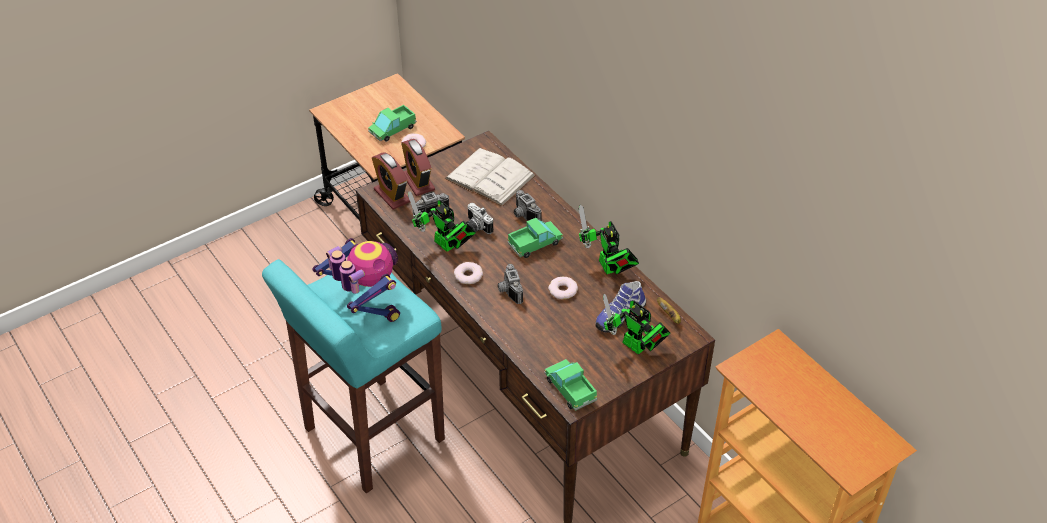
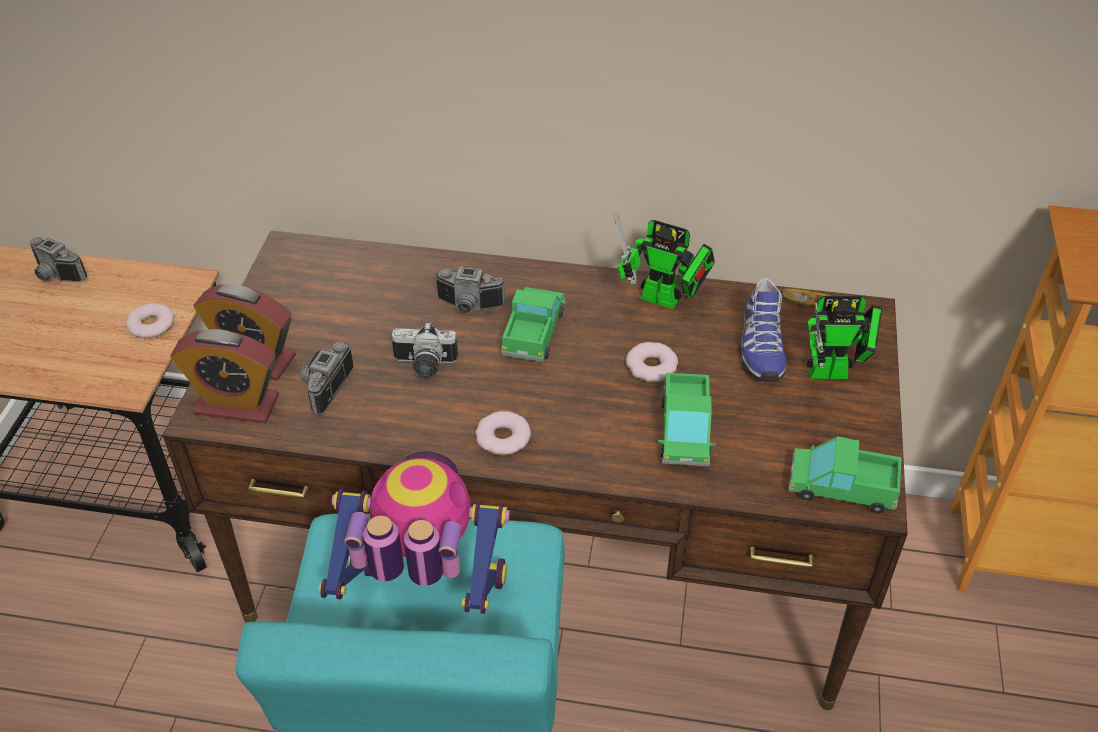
camera: 45 degrees left, 0 degrees up
(392, 129) = (90, 324): toy truck -> toy truck (685, 431)
(446, 246) = (416, 419): toy robot -> none
(490, 177) = (355, 287): white book -> none
(508, 291) = (586, 418): camera -> camera (55, 276)

